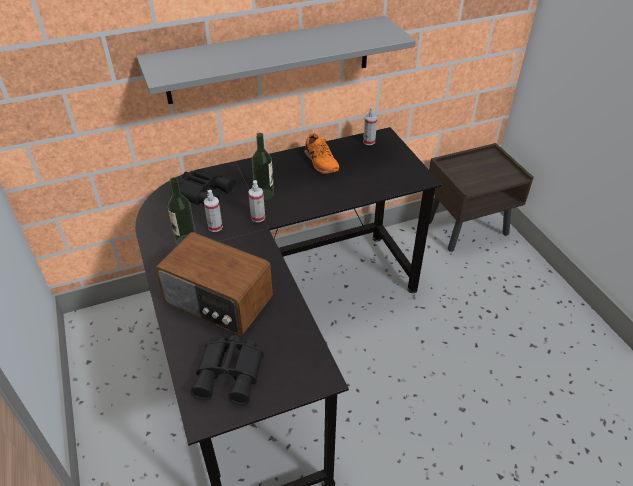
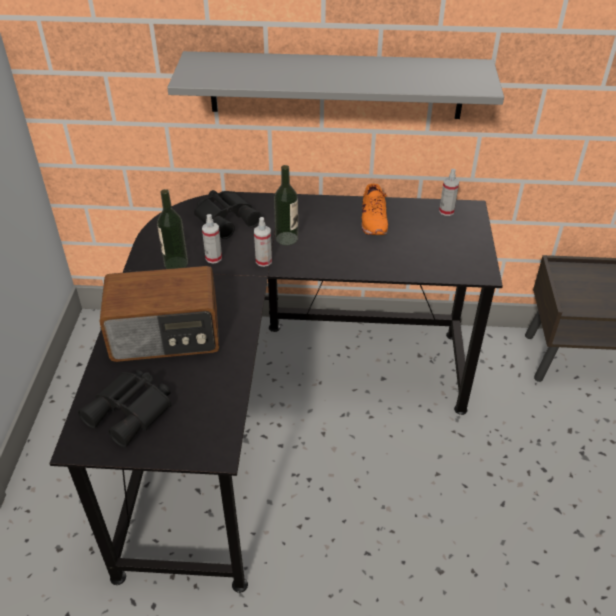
camera: 25 degrees right, 0 degrees up
(218, 301) = (166, 336): radio -> radio turned 60 degrees counterclockwise

